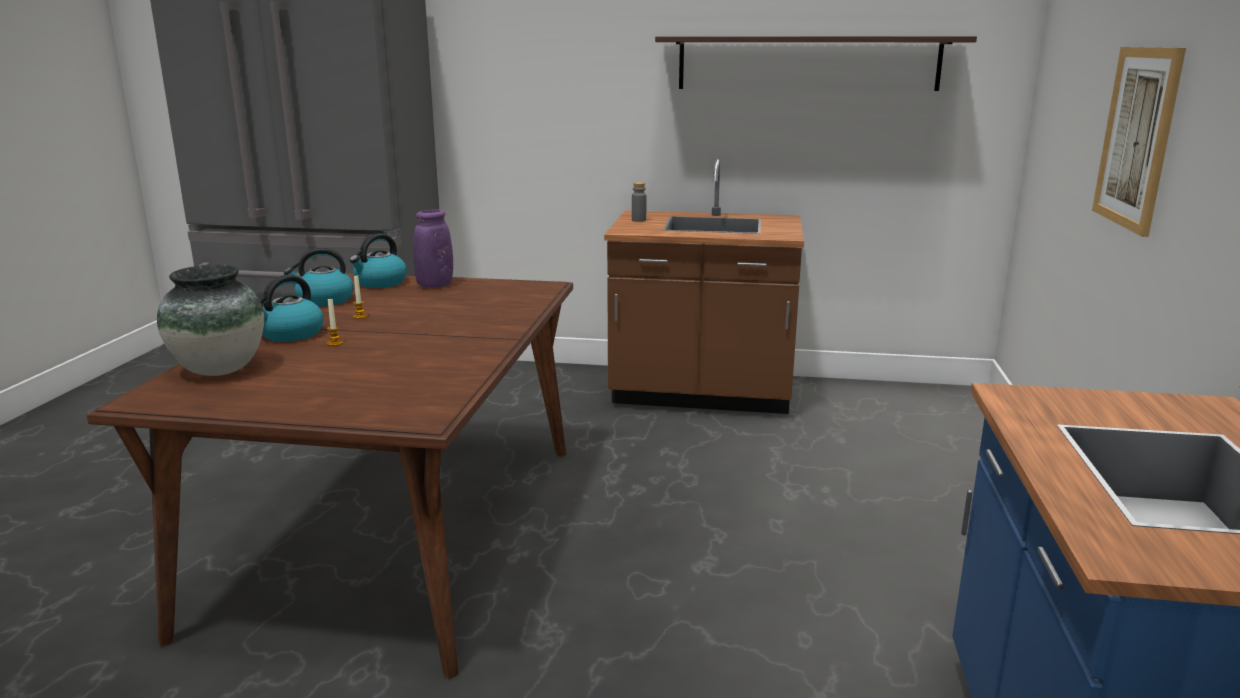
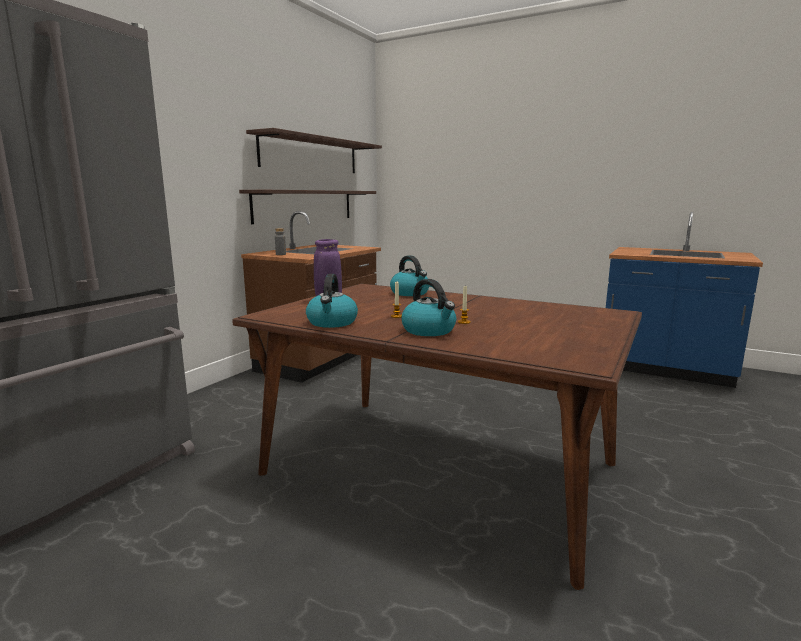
camera: 70 degrees left, 5 degrees down
(220, 370) = (516, 346): vase -> none
(380, 283) = (297, 310): kettle -> kettle (410, 293)
(780, 148) = (305, 205): none -> shelf
(1137, 137) = (504, 181): picture -> none

